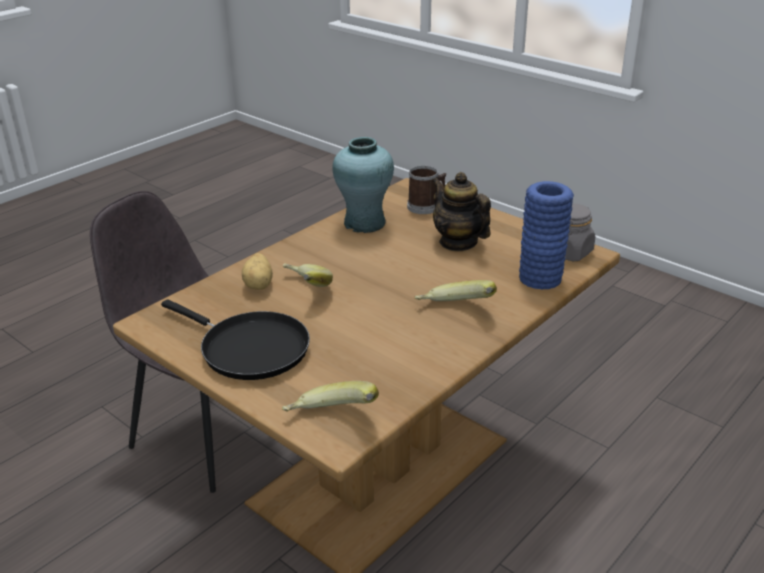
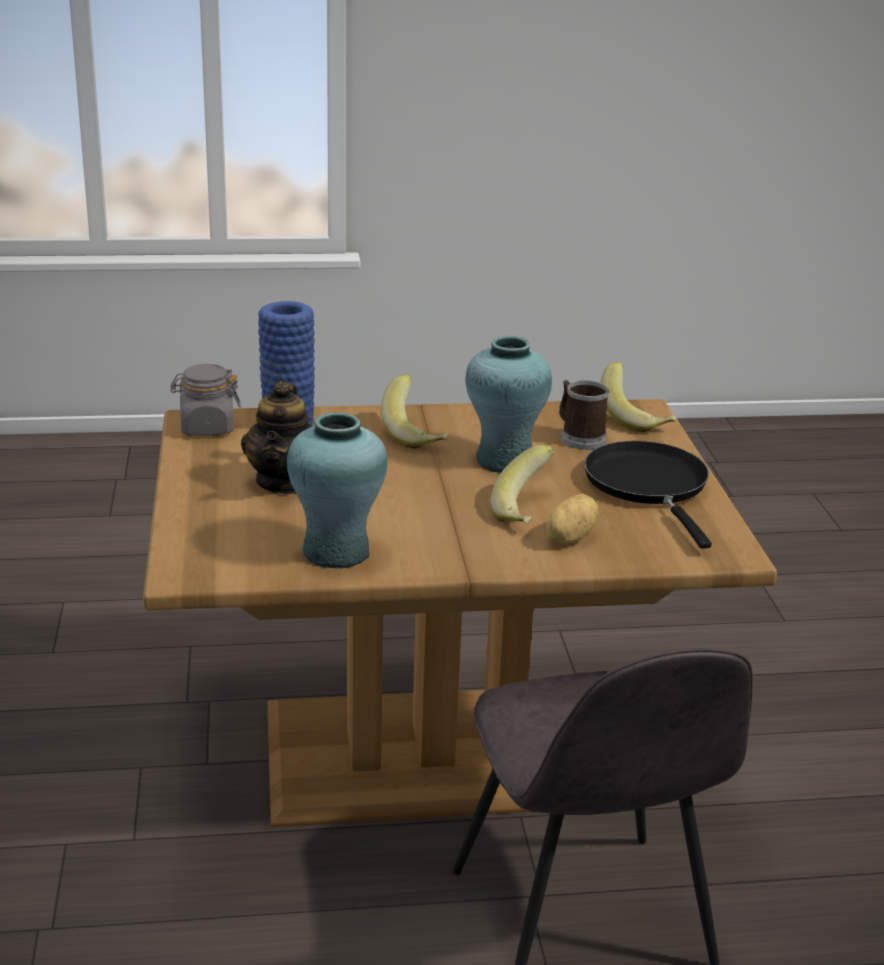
camera: 140 degrees left, 5 degrees down
(369, 320) = (504, 460): none -> turquoise vase
(426, 207) = (223, 535): mug -> mug (579, 437)

